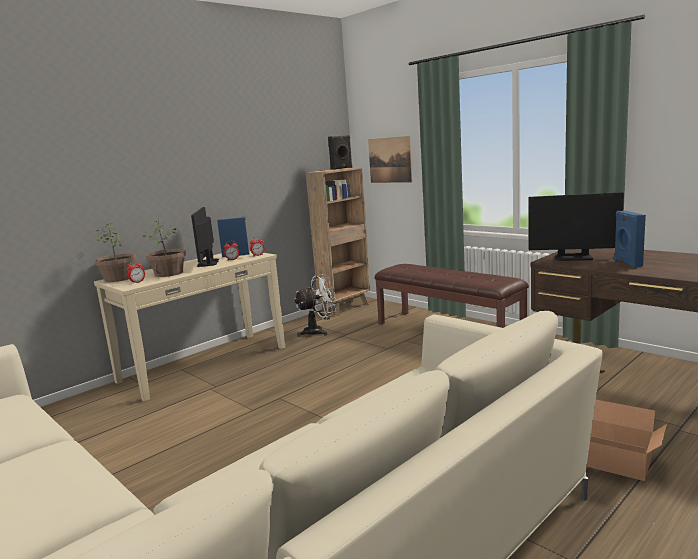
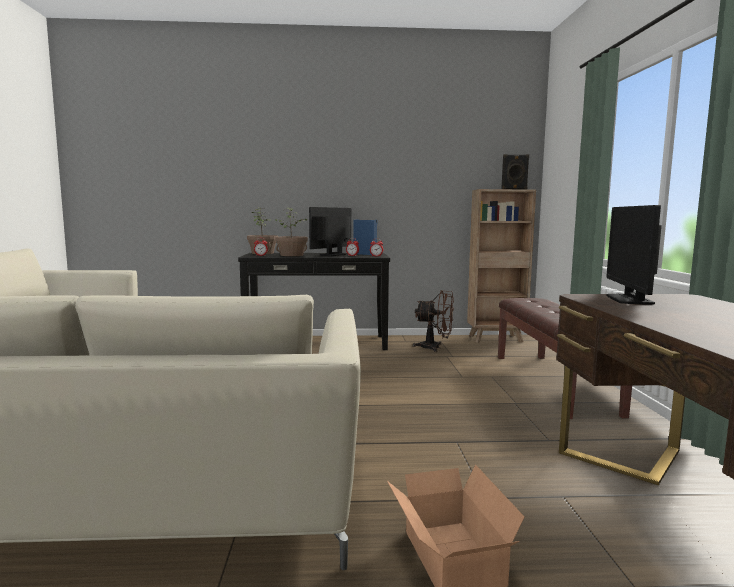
camera: 40 degrees right, 5 degrees down
(204, 364) = (317, 343): beige console table -> black console table
(318, 331) = (435, 348): white fan -> brown fan
(390, 160) = (565, 182): picture -> none
(573, 258) = (629, 299): monitor -> monitor turned 45 degrees clockwise
(627, 263) = (676, 314): blue speaker -> none

